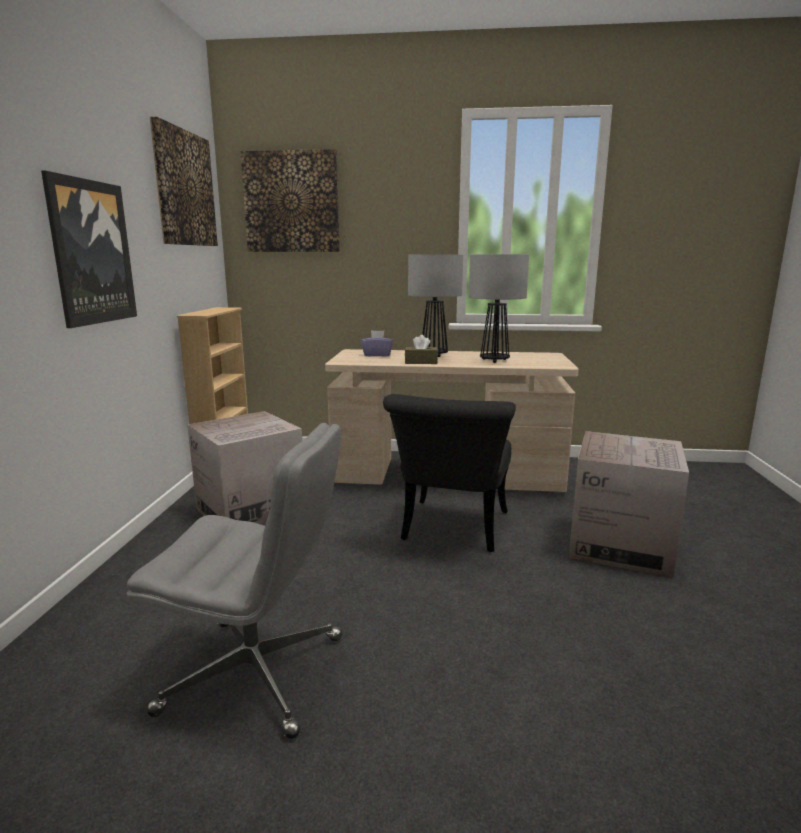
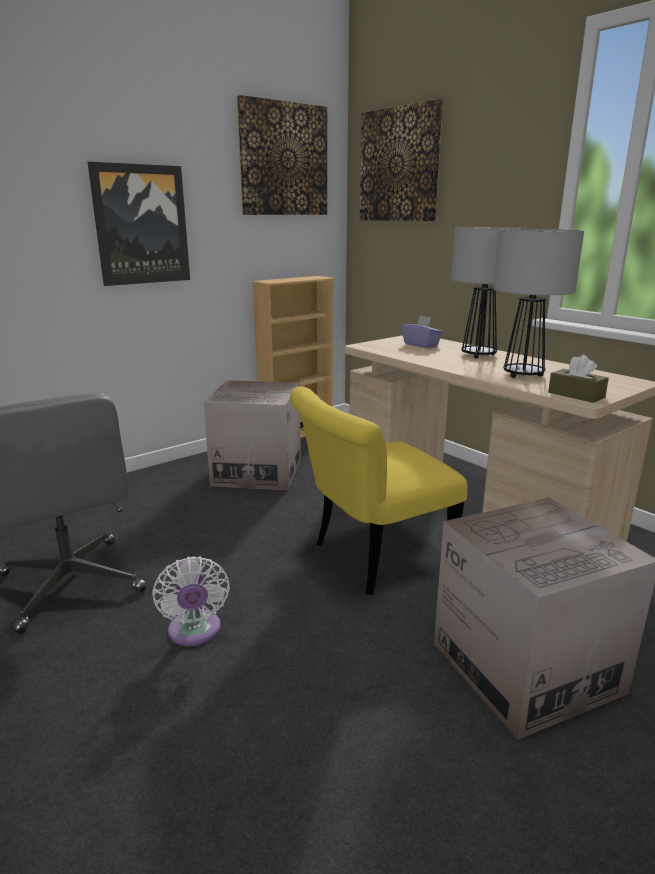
camera: 45 degrees right, 5 degrees up
(421, 362) = (434, 360): brown tissue box -> brown tissue box (576, 395)
(436, 637) = (195, 632): none -> white fan
(452, 531) = (372, 558): black chair -> yellow chair

